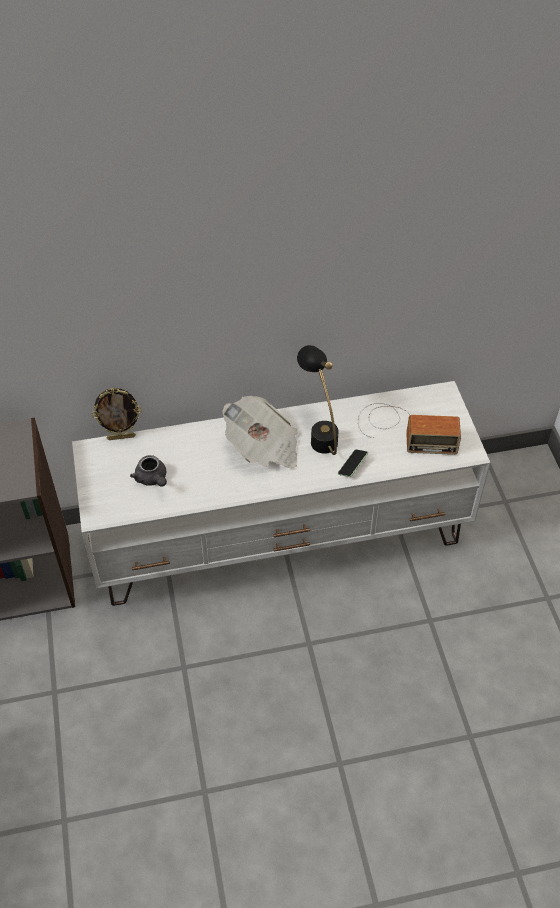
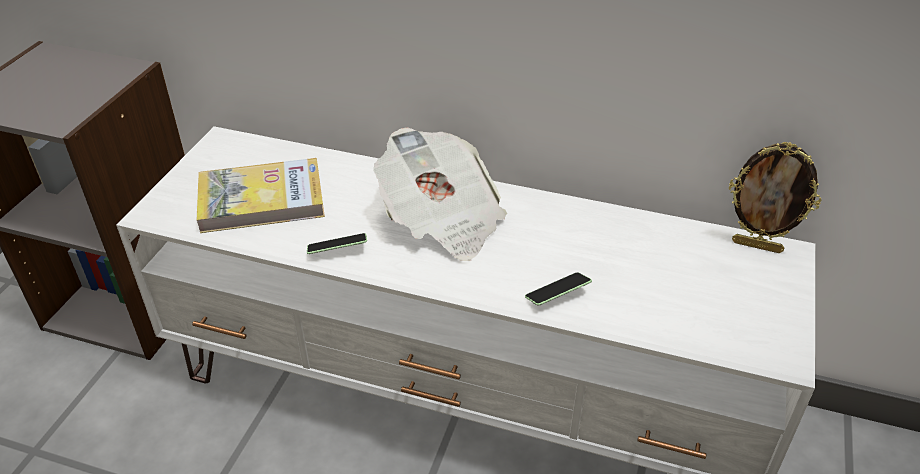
camera: 30 degrees right, 10 degrees down
(121, 437) = (273, 142): picture frame -> picture frame (757, 246)
(152, 479) = (261, 200): grey teapot -> book
(222, 491) = (337, 250): none -> phone
(319, 433) = (539, 232): black table lamp -> none
(404, 429) = (681, 278): radio -> none

